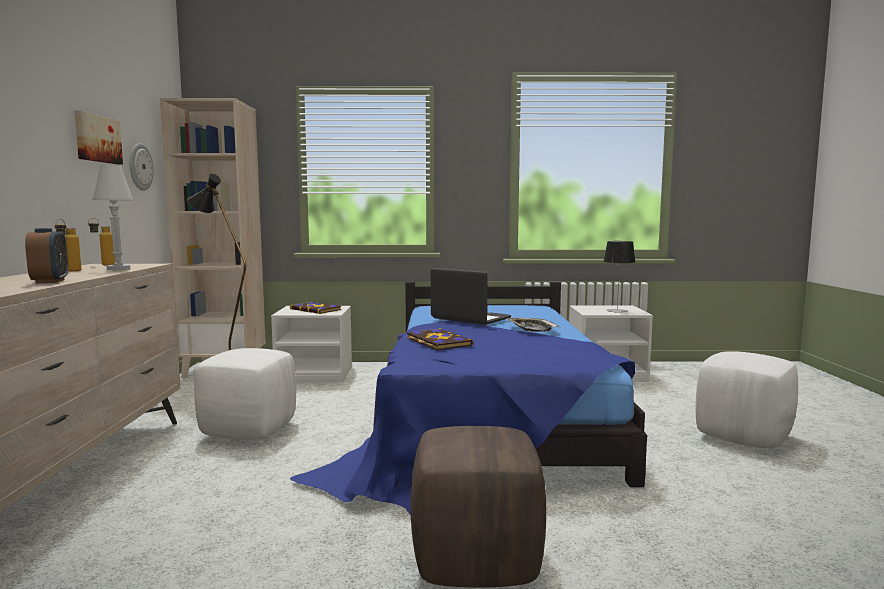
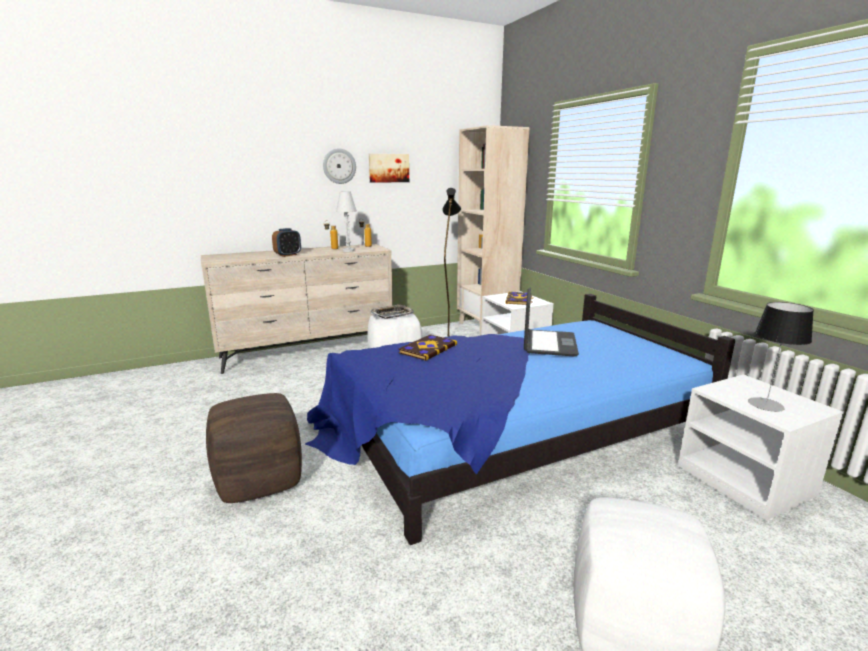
camera: 65 degrees right, 10 degrees up
(140, 167) = (434, 181): wall clock -> wall clock (339, 166)
(531, 328) = (540, 372): tray -> tray (392, 314)

